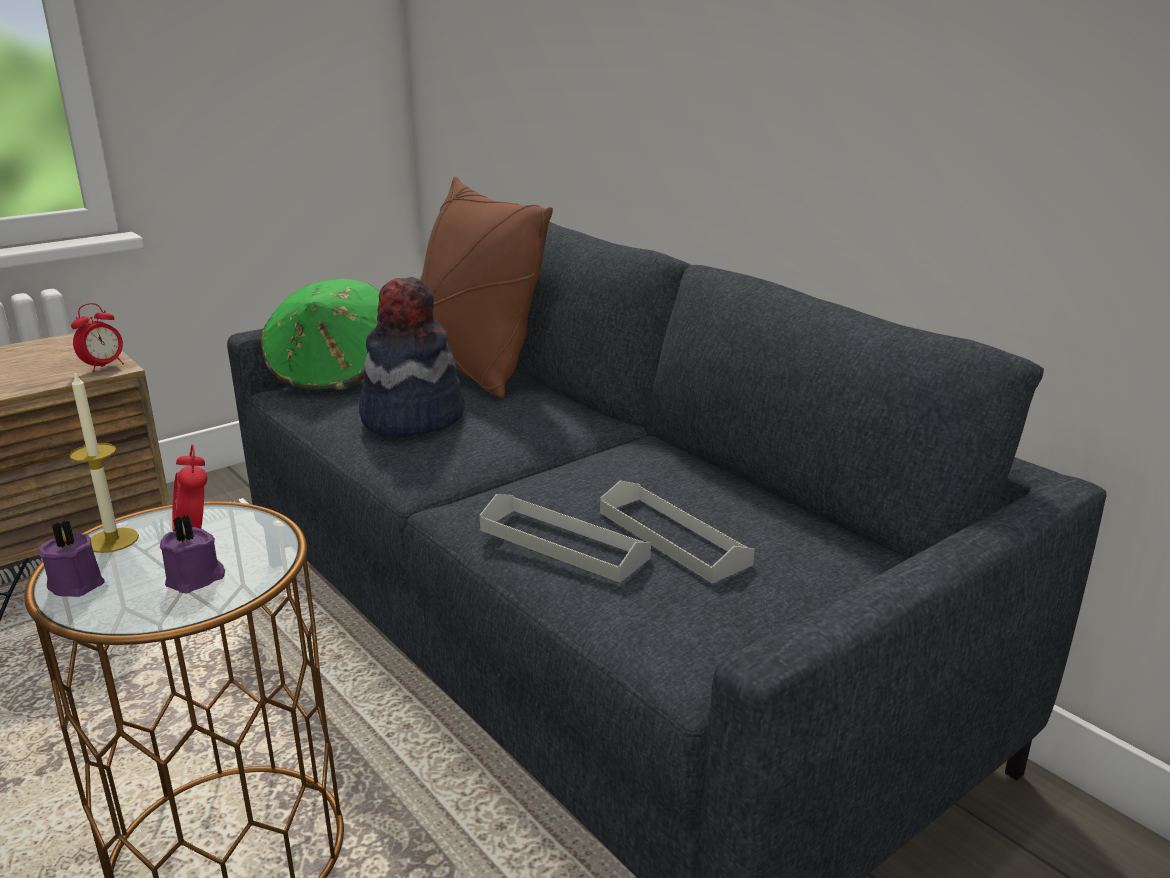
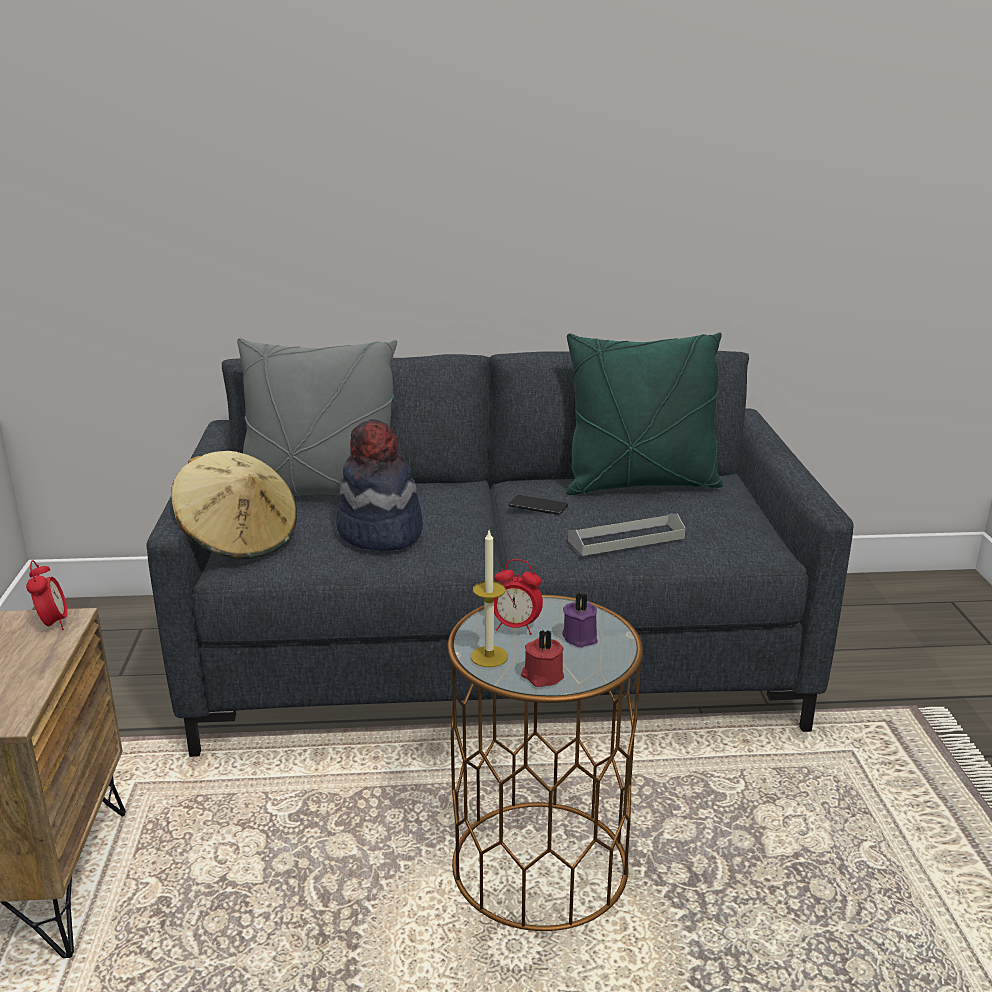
camera: 55 degrees left, 0 degrees up
(77, 583) = (542, 676): purple candle -> red candle
(333, 374) = (239, 540): green hat -> beige hat
(473, 369) = (321, 493): brown pillow -> grey pillow
(586, 466) = (538, 506): none -> phone
(672, 537) = (653, 512): grey tray -> none
(750, 506) = (641, 484): none -> green pillow

